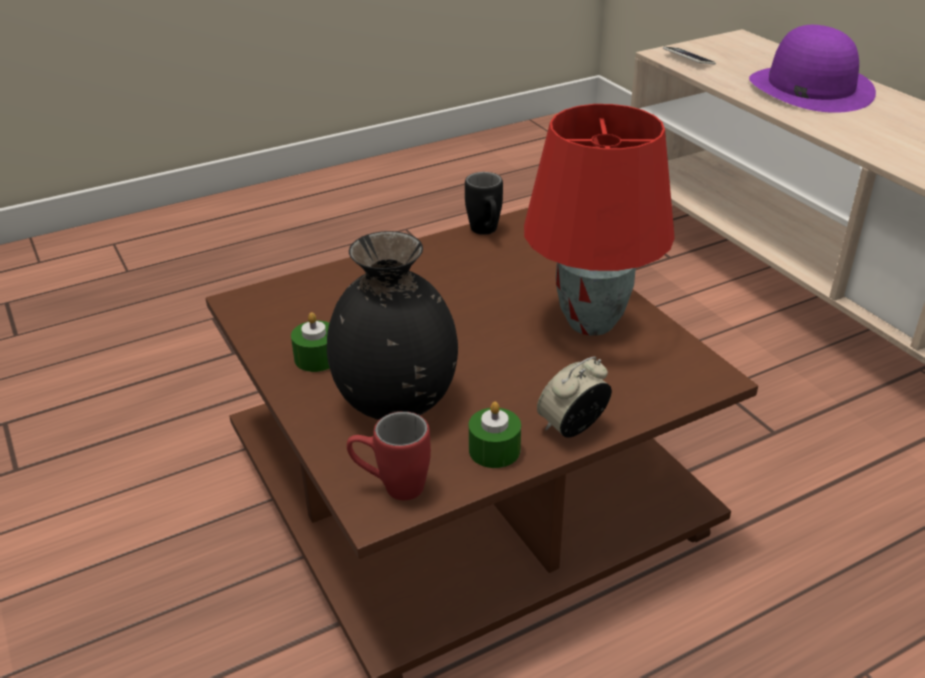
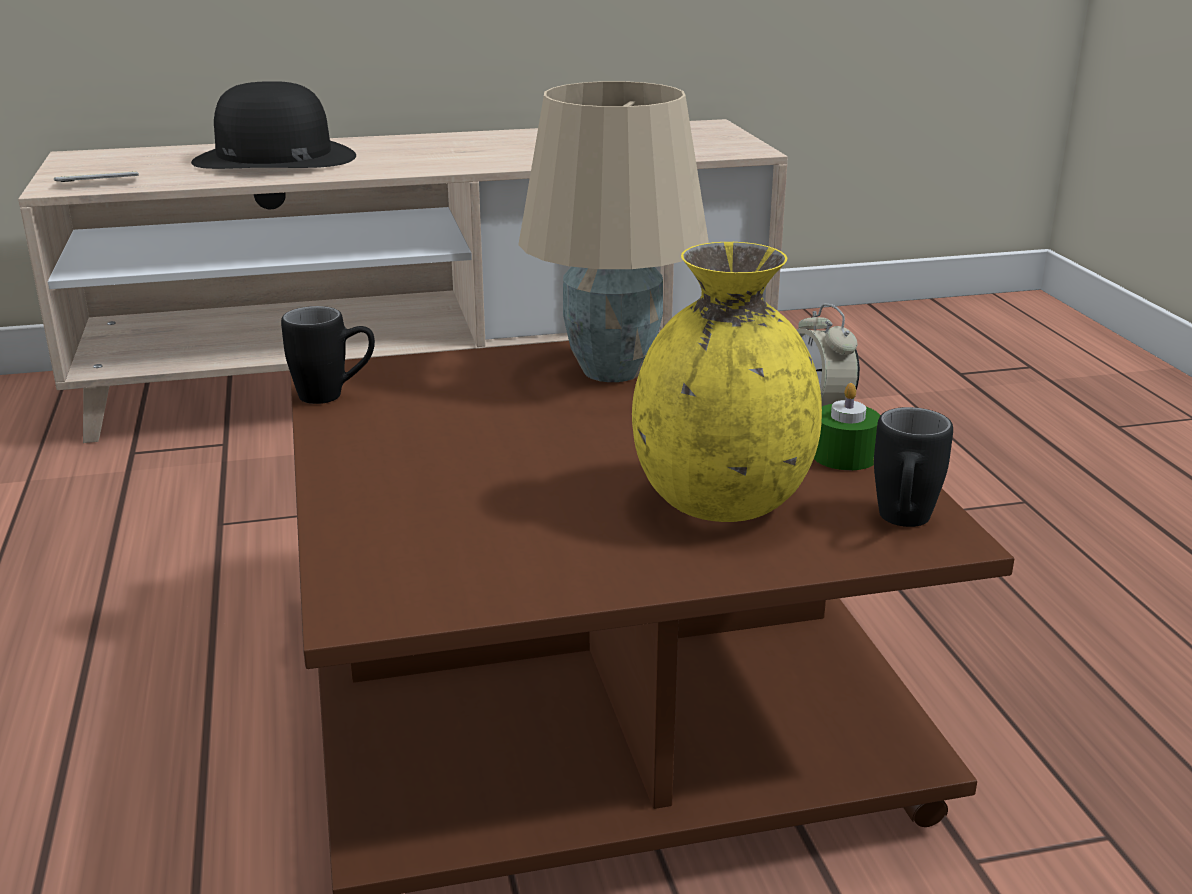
camera: 75 degrees left, 10 degrees down
(317, 358) = (584, 550): green candle -> none
(391, 487) = (903, 523): red mug -> black mug
(395, 401) = (723, 502): black vase -> yellow vase
(589, 322) = (611, 372): red table lamp -> beige table lamp
(809, 88) = (274, 158): purple hat -> black hat

